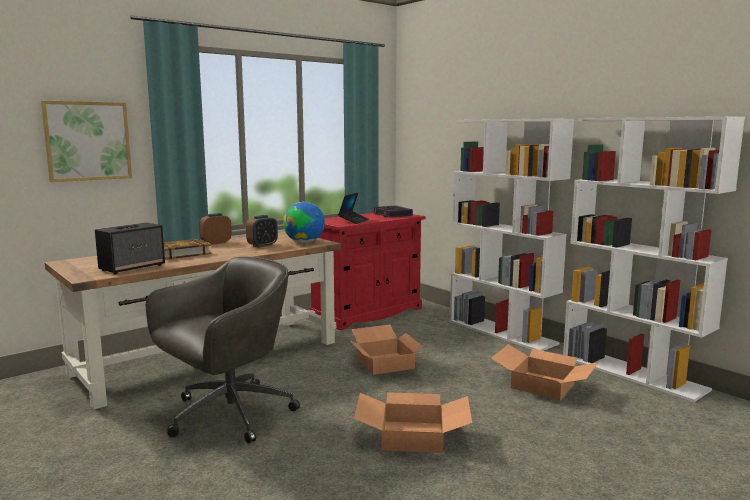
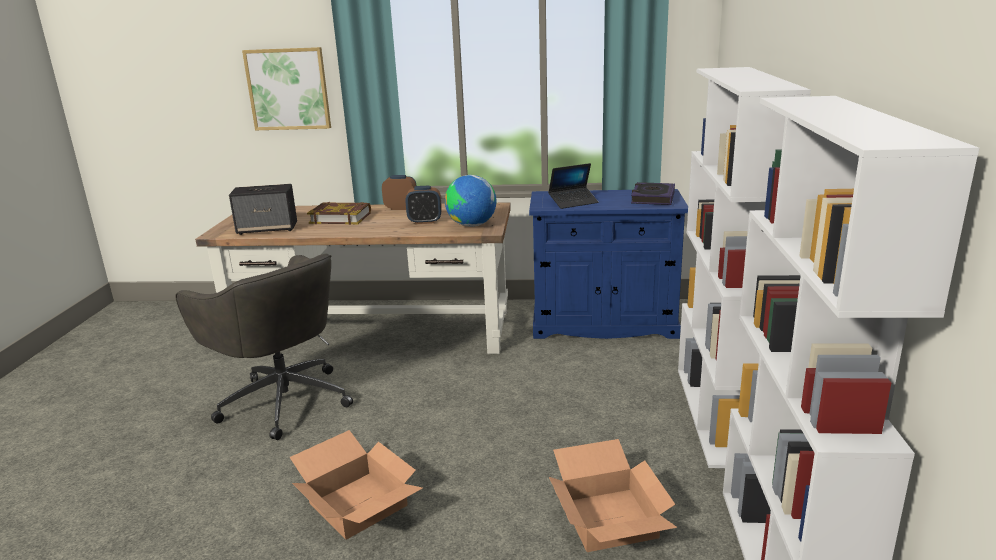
camera: 45 degrees right, 10 degrees up
(227, 415) = (283, 400): grey office chair -> grey office chair turned 45 degrees clockwise
(367, 313) = (604, 324): red cabinet -> blue cabinet
(384, 363) = (497, 400): cardboard box -> none

